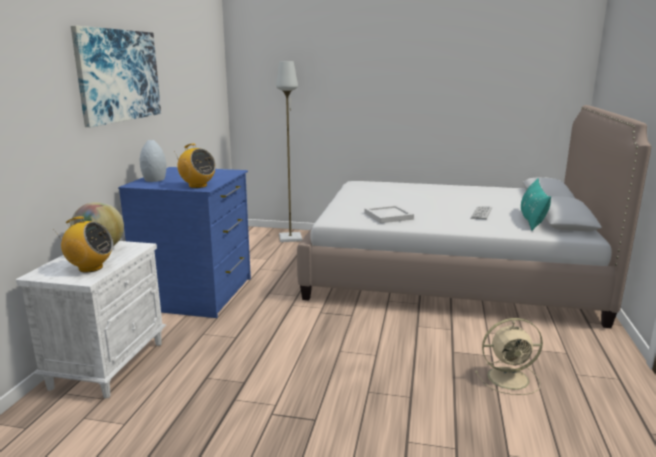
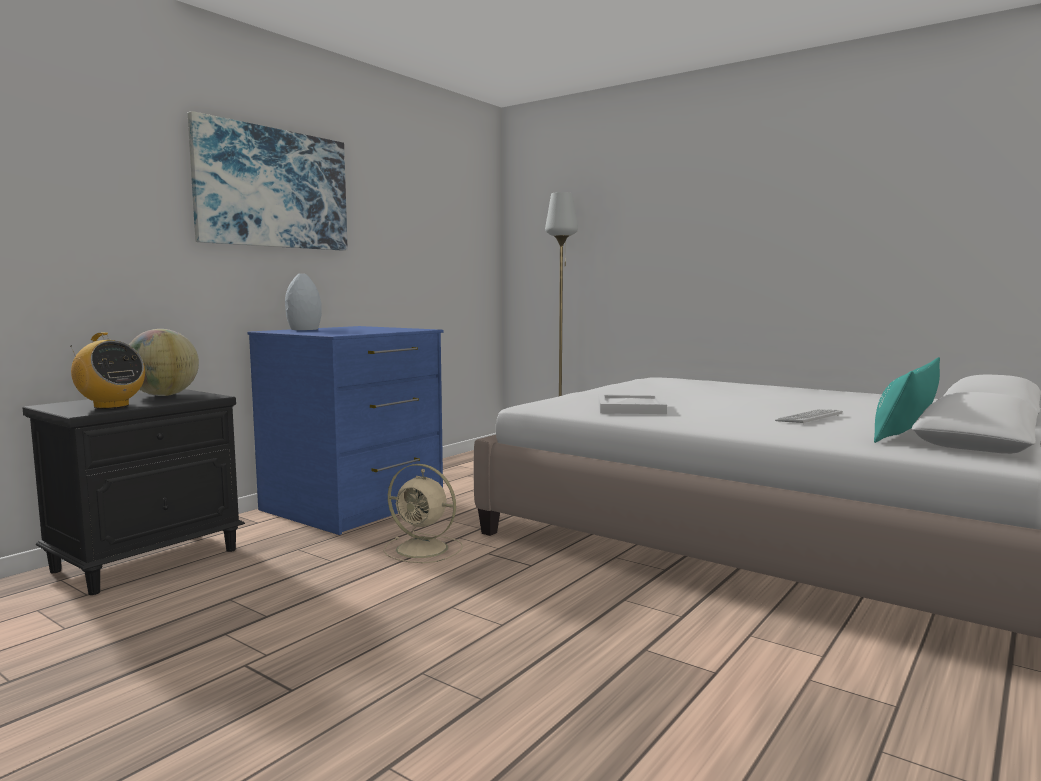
camera: 25 degrees right, 10 degrees down
(108, 364) = (148, 559): white nightstand -> black nightstand
(197, 186) = (335, 333): radio -> none
(510, 378) = (713, 719): beige fan -> beige fan (424, 549)

